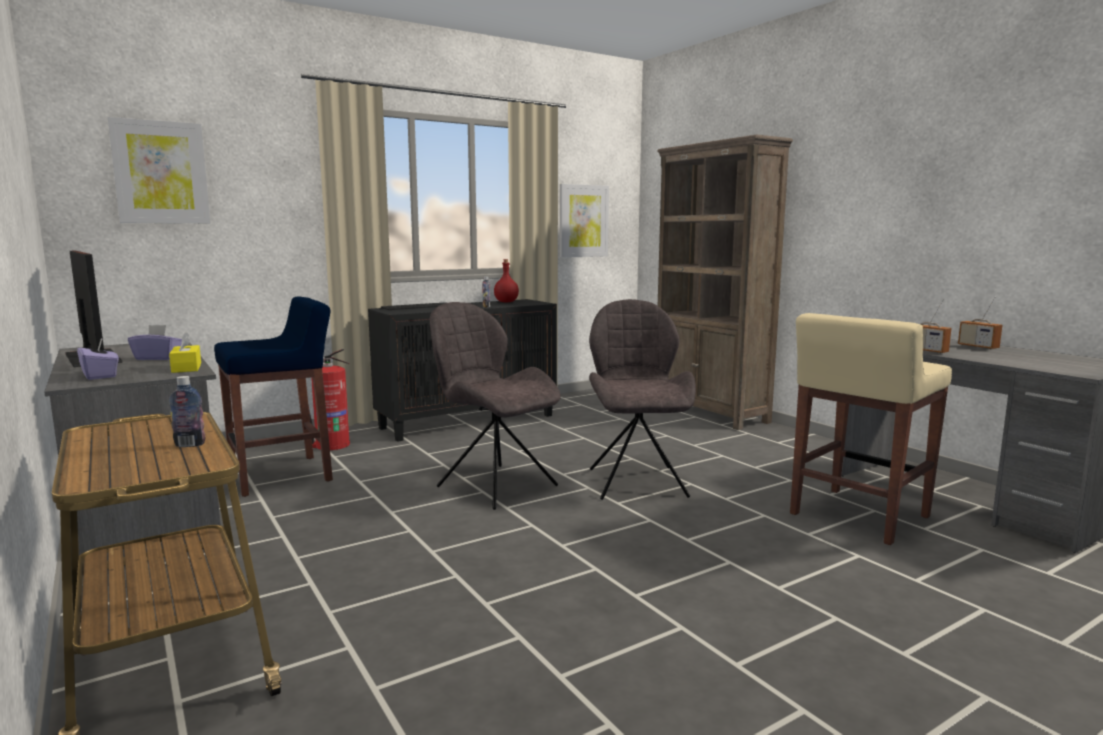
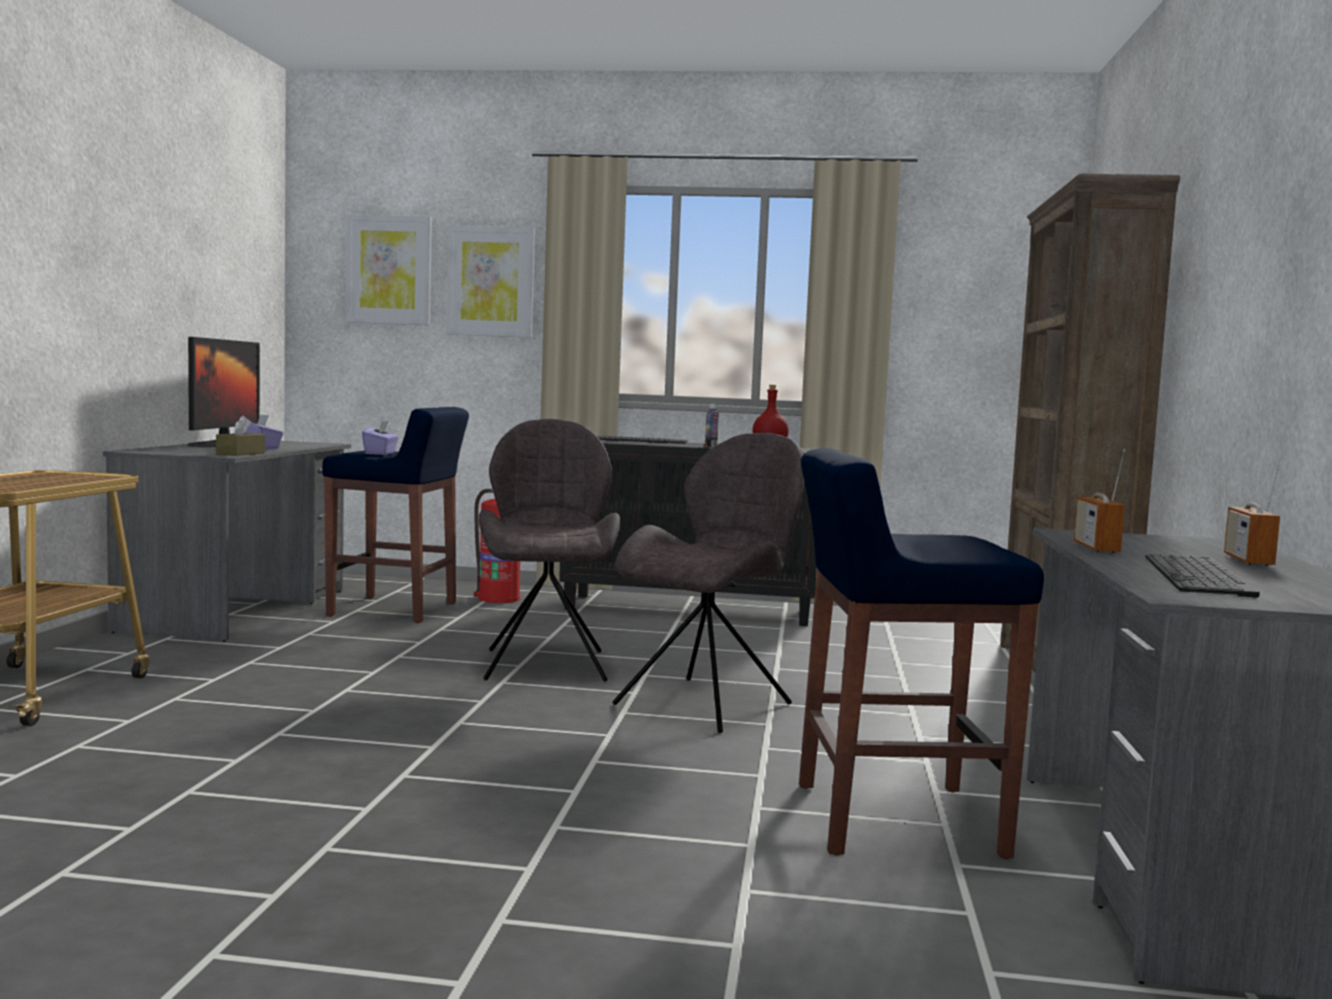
camera: 40 degrees right, 5 degrees down
(100, 375) = (172, 450): purple tissue box -> purple tissue box (380, 453)
(186, 368) = (240, 453): yellow tissue box -> brown tissue box
(190, 444) = (44, 485): bottle -> none
(583, 221) = (955, 336): picture -> picture (490, 281)
(857, 516) = (892, 819): beige stool -> blue stool
(1023, 359) = (1201, 576): none -> keyboard

